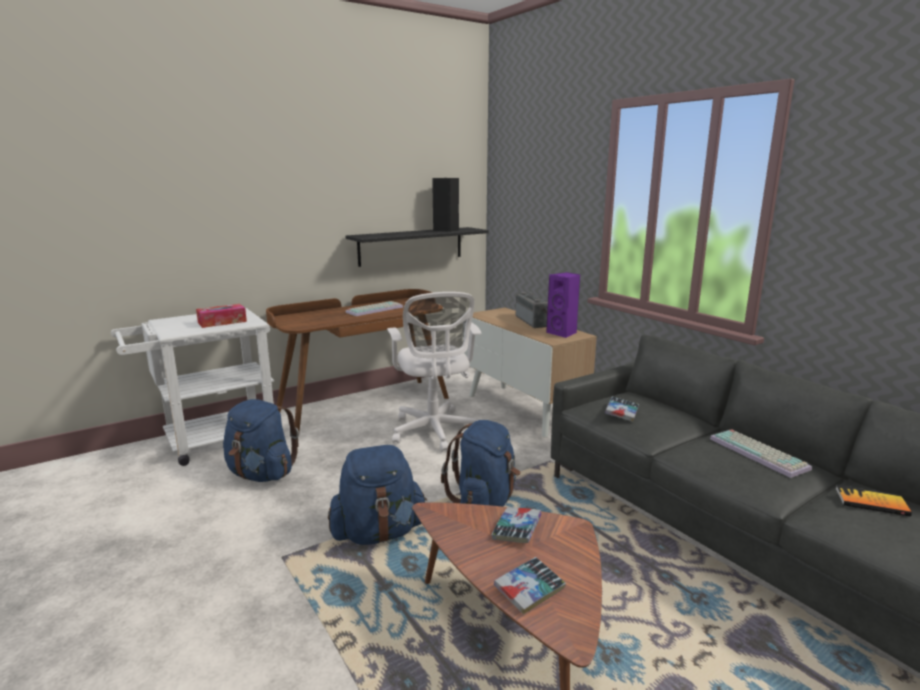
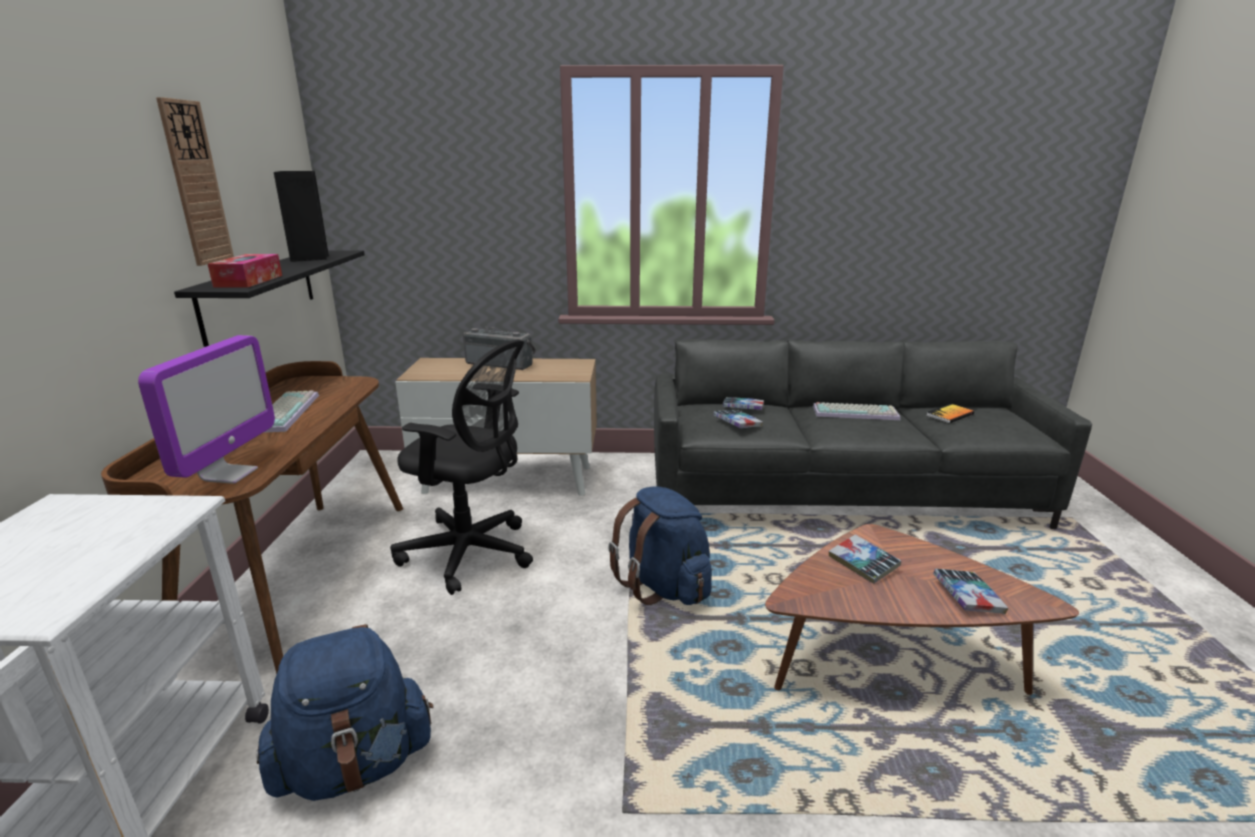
camera: 55 degrees left, 5 degrees up
(222, 322) = (99, 536): tissue box -> tissue box (249, 281)
(304, 323) = (229, 474): none -> monitor
(377, 183) = (195, 183): none -> wall clock
(378, 533) = (650, 690): blue backpack -> none
(434, 432) = (472, 554): white office chair -> black office chair
(563, 333) = (563, 366): purple speaker -> none
(657, 408) = (743, 408): none -> book

